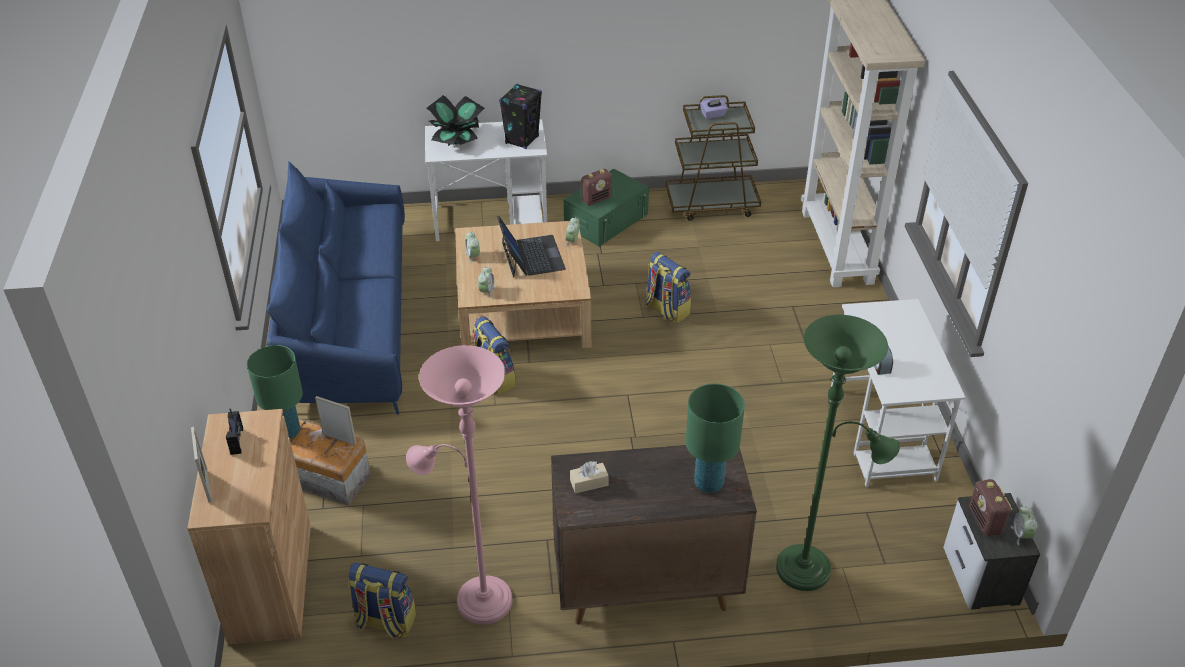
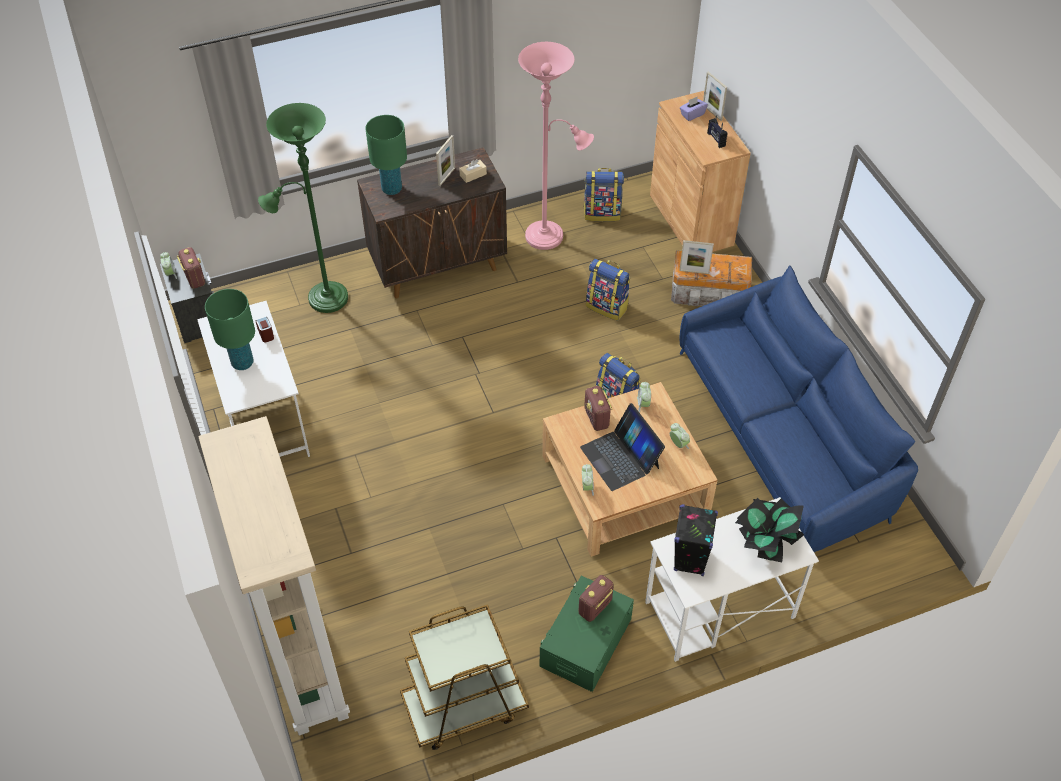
camera: 165 degrees right, 10 degrees up
(288, 432) = (736, 269): green table lamp -> green table lamp (242, 362)
(538, 288) = (596, 418): none -> radio
(627, 487) = (446, 176): none -> picture frame
(666, 310) = (481, 518): backpack -> backpack (607, 306)
(713, 115) = (468, 659): purple tissue box -> purple tissue box (692, 114)

